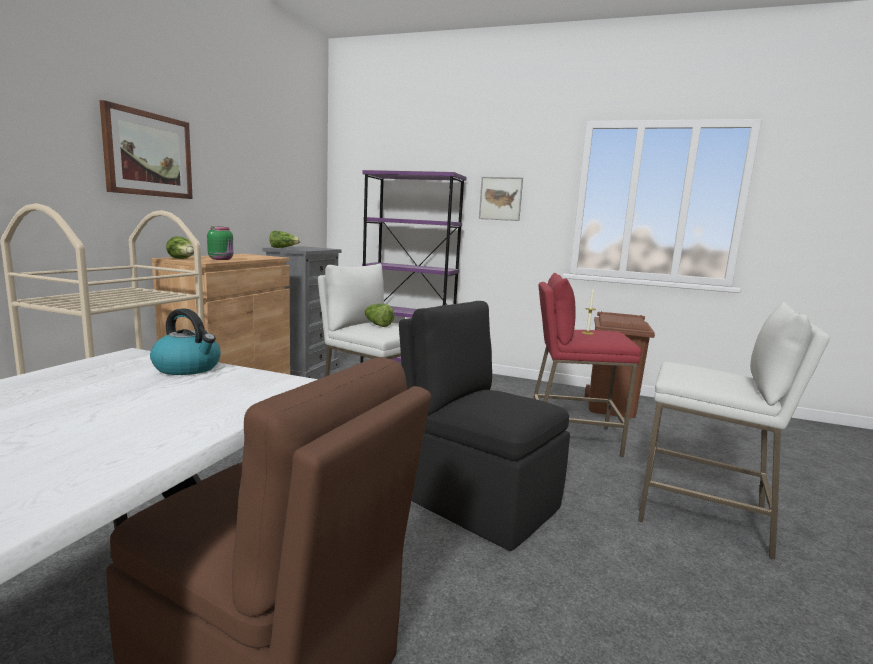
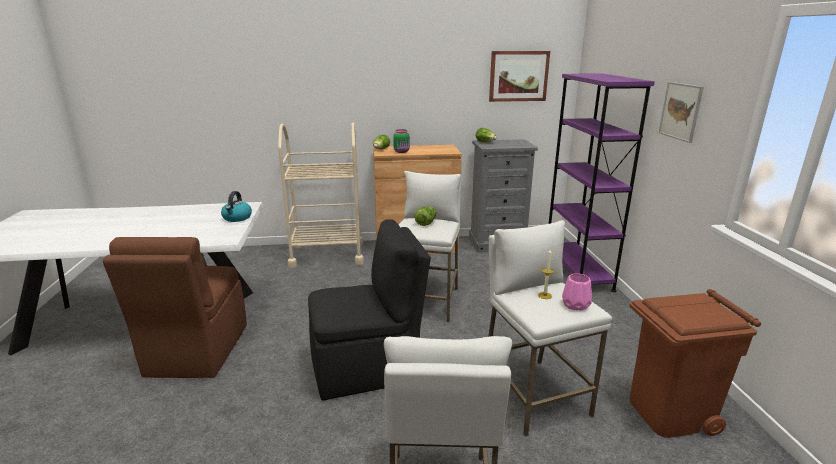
camera: 65 degrees right, 10 degrees up
(148, 154) = (375, 83): picture -> picture (518, 76)
(477, 500) = (367, 368): black chair -> black chair turned 60 degrees clockwise
(571, 437) = (533, 394): red stool -> white stool
(608, 331) = (575, 305): none -> pink vase

